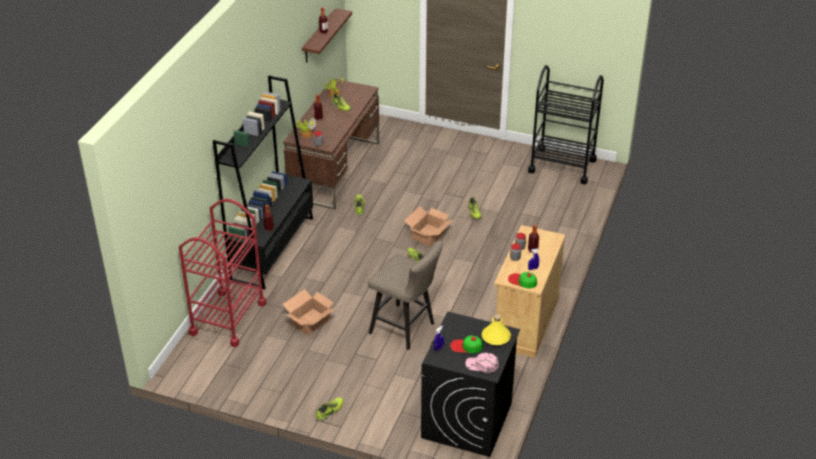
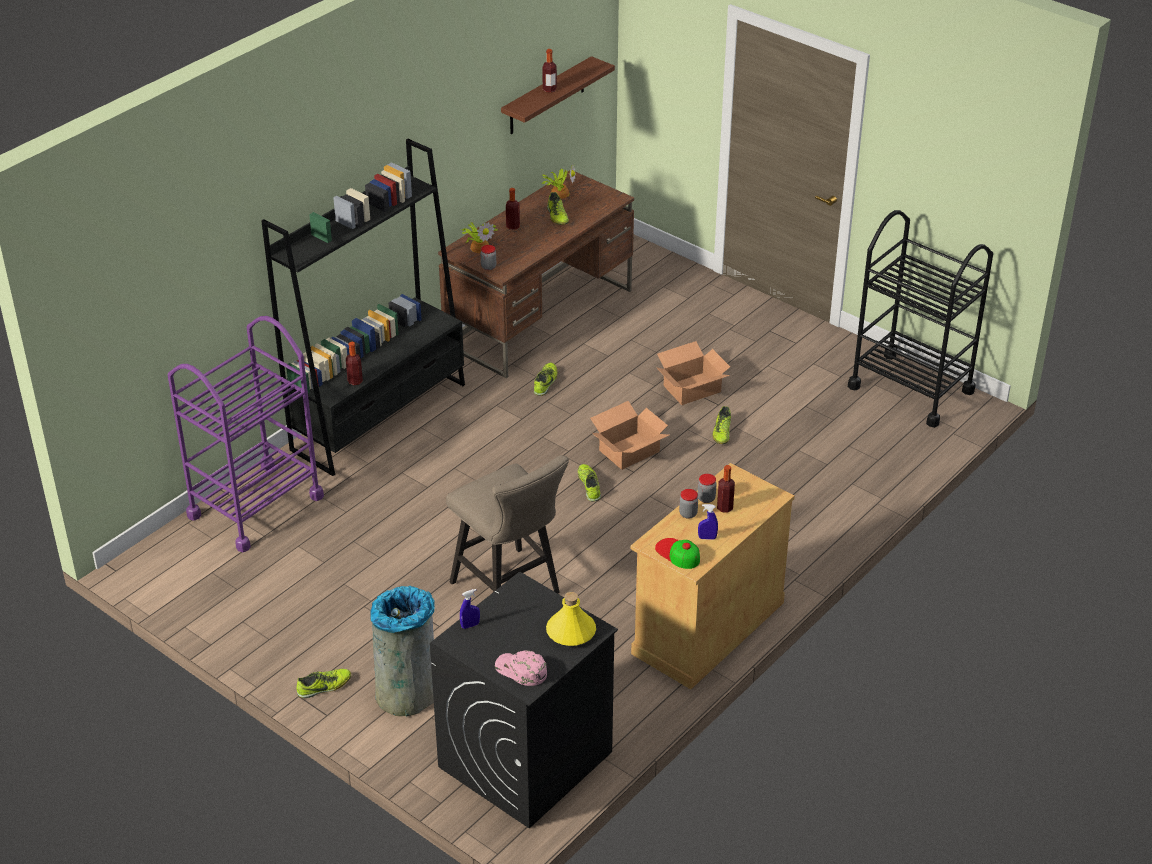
camera: 20 degrees right, 0 degrees up
(228, 318) = (255, 506): red cart -> purple cart
(310, 321) = (373, 542): cardboard box -> cardboard box (693, 389)
(380, 401) = (408, 692): none -> grey trash can
(466, 346) = (514, 634): cap -> none

